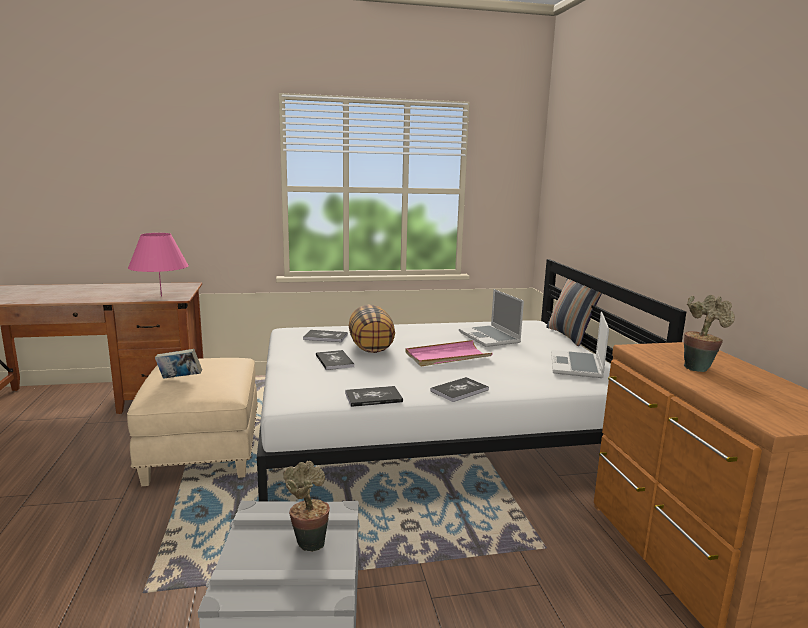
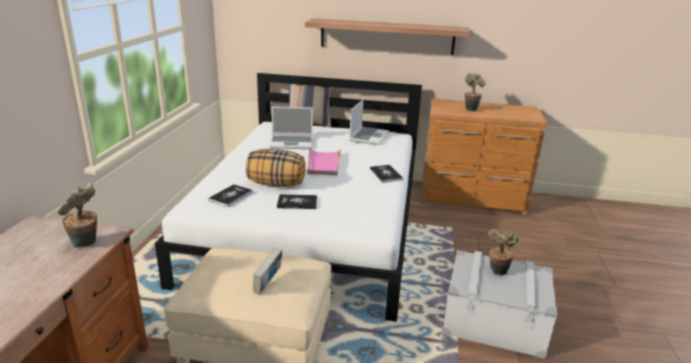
camera: 70 degrees left, 10 degrees up
(161, 296) = (86, 244): pink table lamp -> potted plant
(373, 397) = (384, 201): book -> none
(577, 366) = (368, 136): laptop -> laptop turned 105 degrees counterclockwise
(664, 223) = (386, 36): none -> shelf

